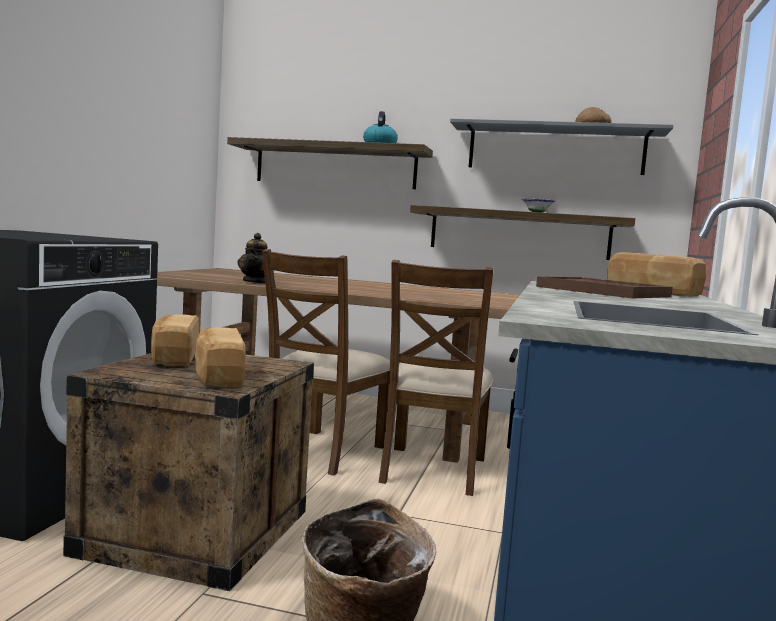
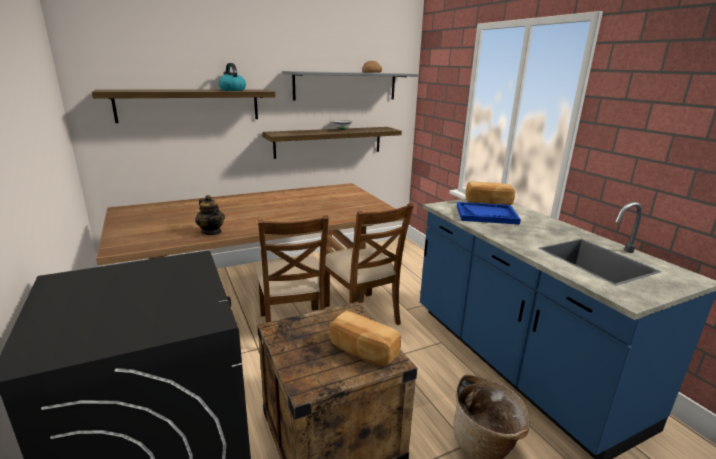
camera: 40 degrees left, 15 degrees up
(173, 358) = (295, 343): bread -> none
(603, 291) = (486, 215): brown tray -> blue tray

